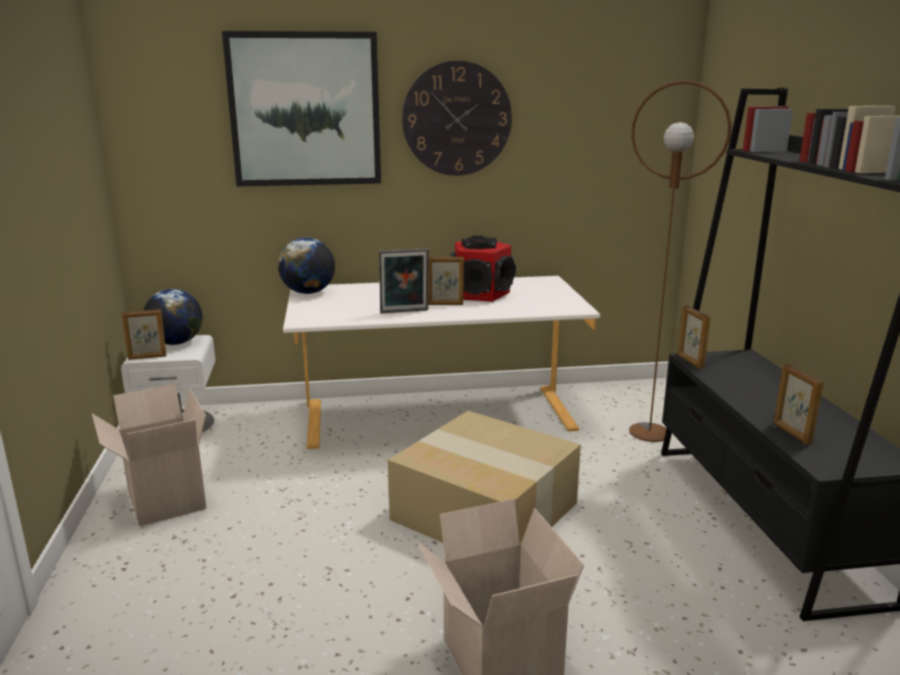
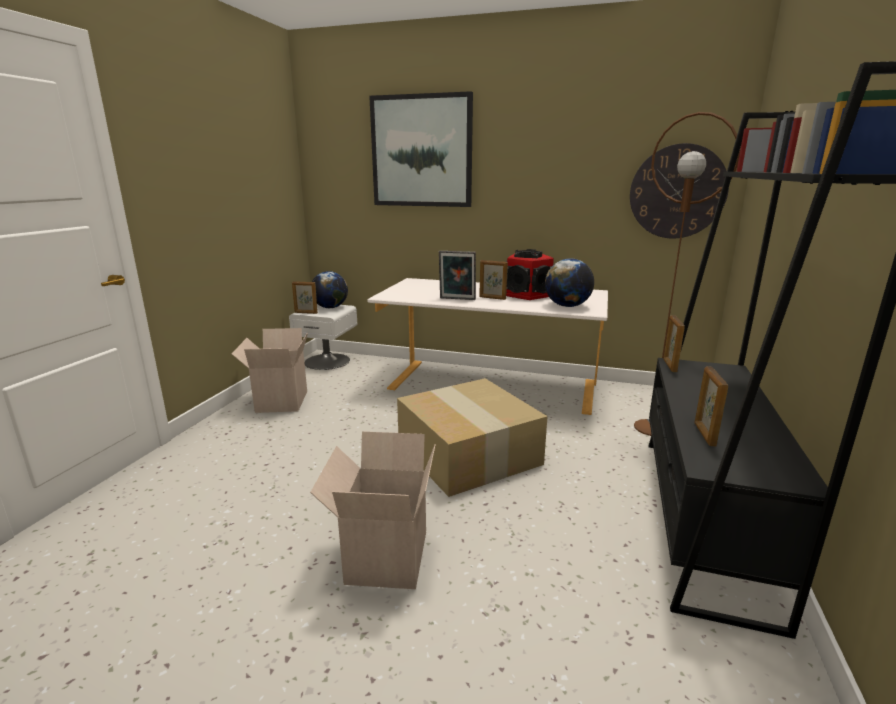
camera: 25 degrees right, 0 degrees up
(308, 292) = (411, 282): globe -> globe (567, 306)
(457, 119) = (530, 158): wall clock -> wall clock (677, 192)

